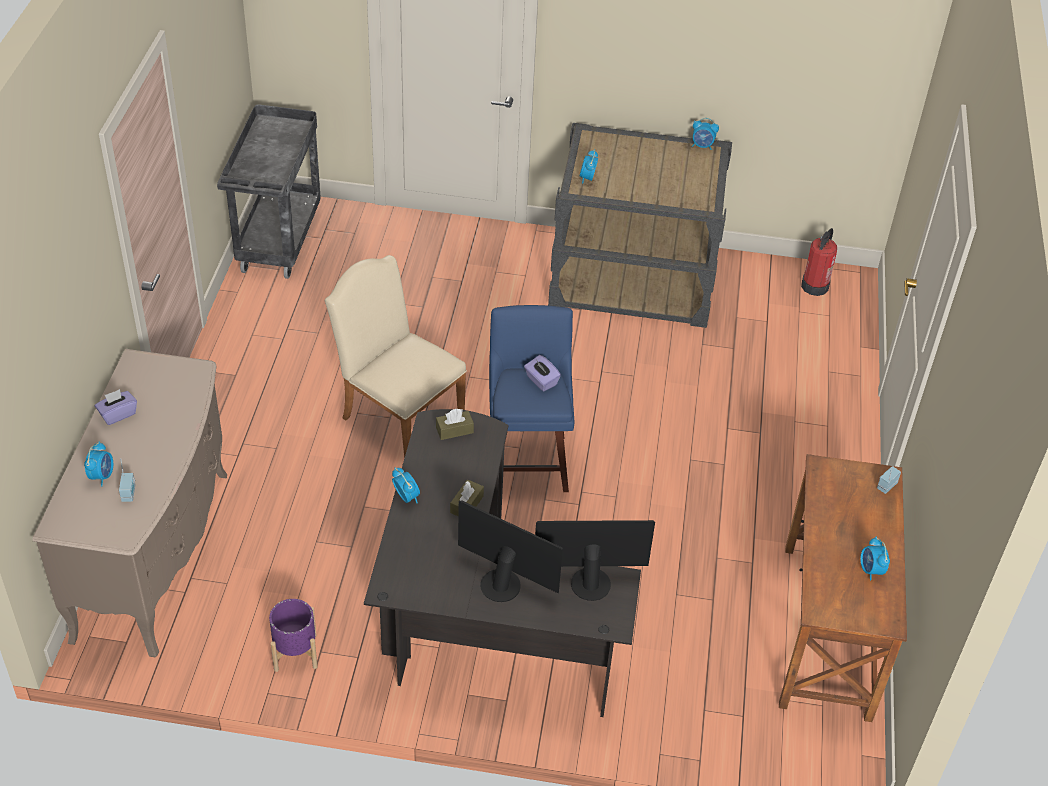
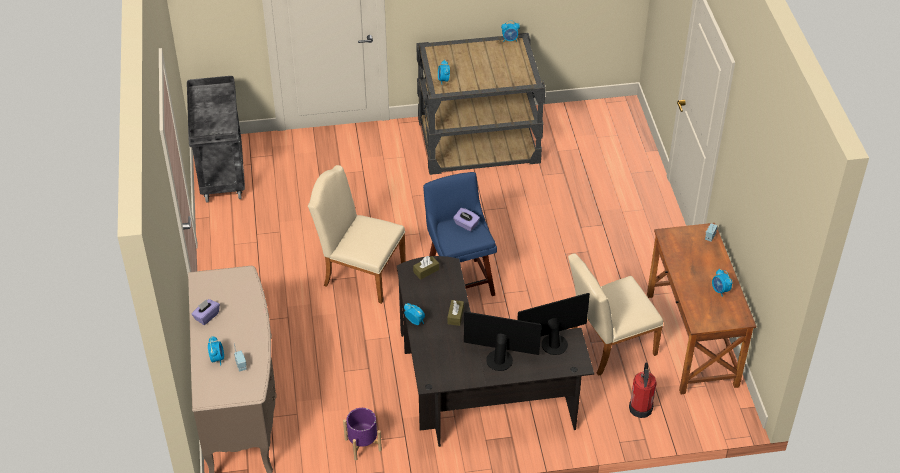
camera: 15 degrees left, 0 degrees up
(699, 605) = (607, 345): none -> beige chair
(815, 286) = (600, 117): fire extinguisher -> fire extinguisher (640, 408)

